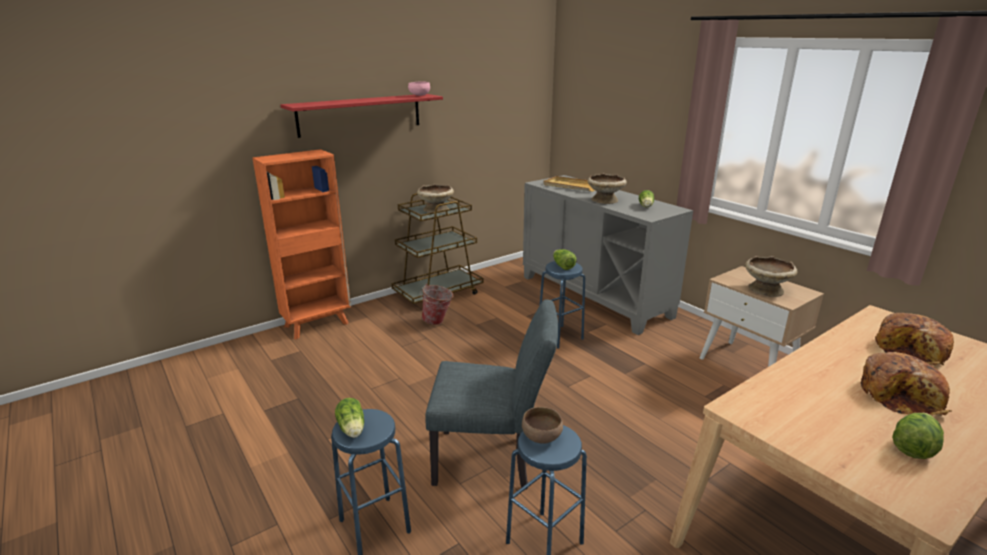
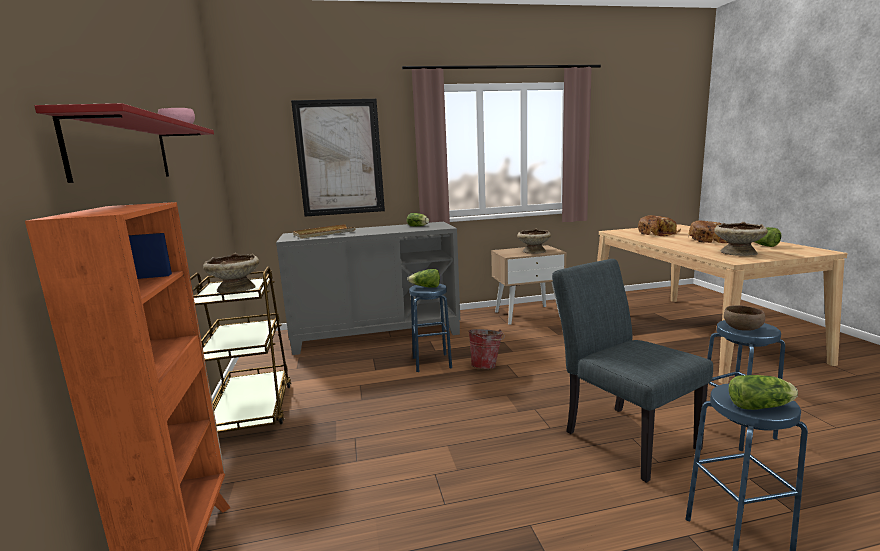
camera: 65 degrees left, 10 degrees down
(438, 322) = (325, 423): bucket -> bucket (487, 366)
(492, 460) = (622, 436): grey chair -> grey chair turned 60 degrees counterclockwise
(605, 200) = (383, 231): beige bowl -> beige bowl (737, 252)
(628, 113) = (340, 158): none -> picture

